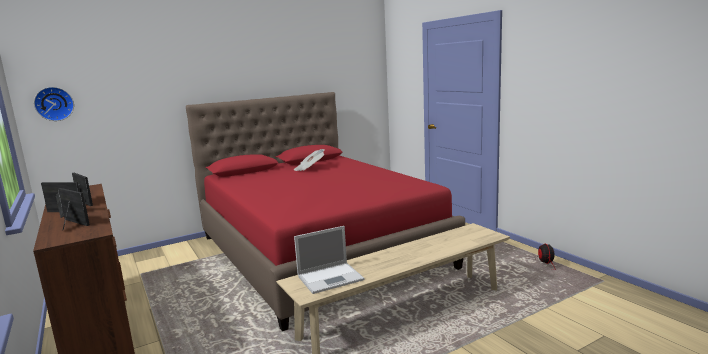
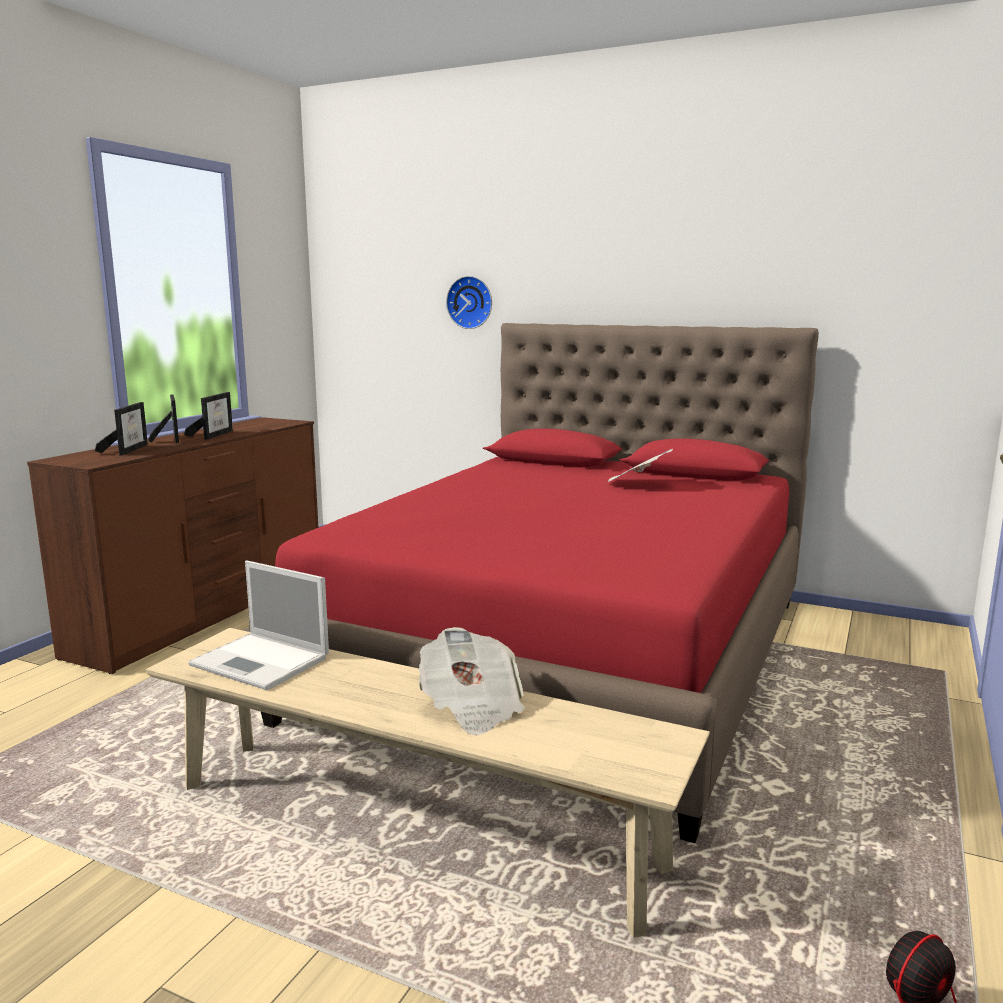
camera: 55 degrees right, 0 degrees up
(54, 104) = (349, 302): wall clock -> wall clock (470, 302)
(423, 248) = (471, 707): none -> newspaper

